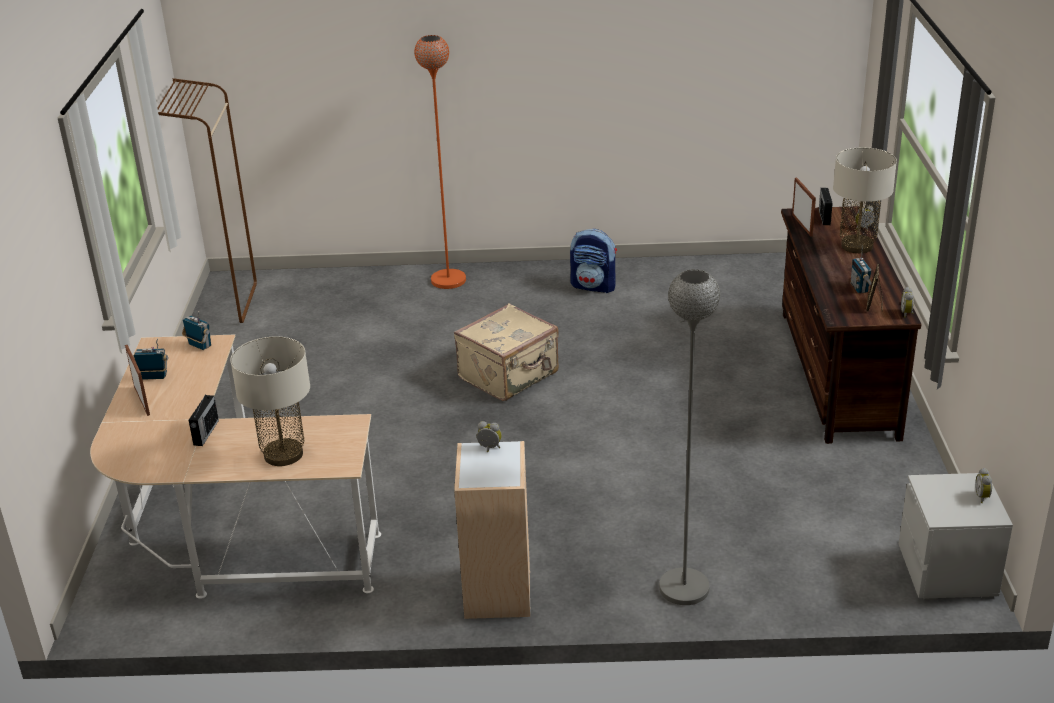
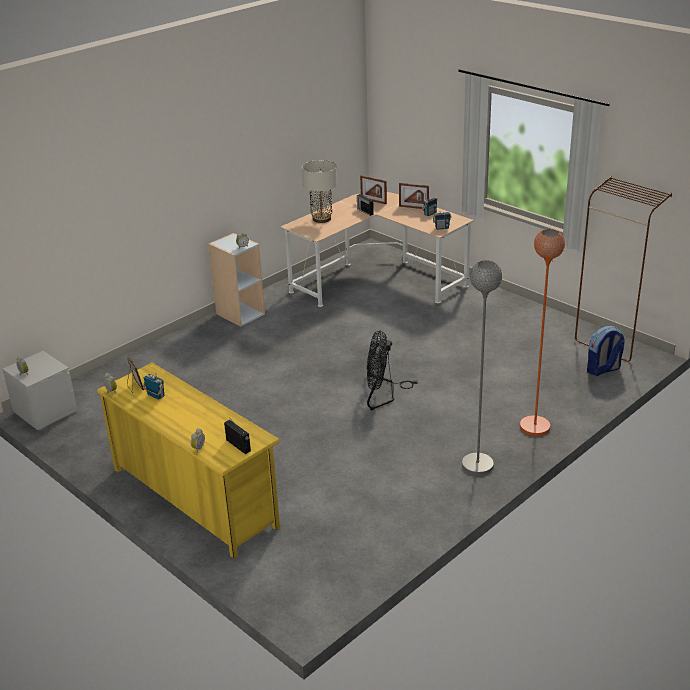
camera: 135 degrees right, 0 degrees up
(510, 376) = (383, 391): beige suitcase -> black fan
(594, 286) = (439, 477): backpack -> backpack (603, 370)
(683, 588) = (164, 350): grey floor lamp -> grey floor lamp (477, 465)
(802, 225) = (246, 429): picture frame -> picture frame (373, 201)
(836, 374) = (194, 496): brown dresser -> yellow dresser
(857, 246) = (188, 429): table lamp -> none

